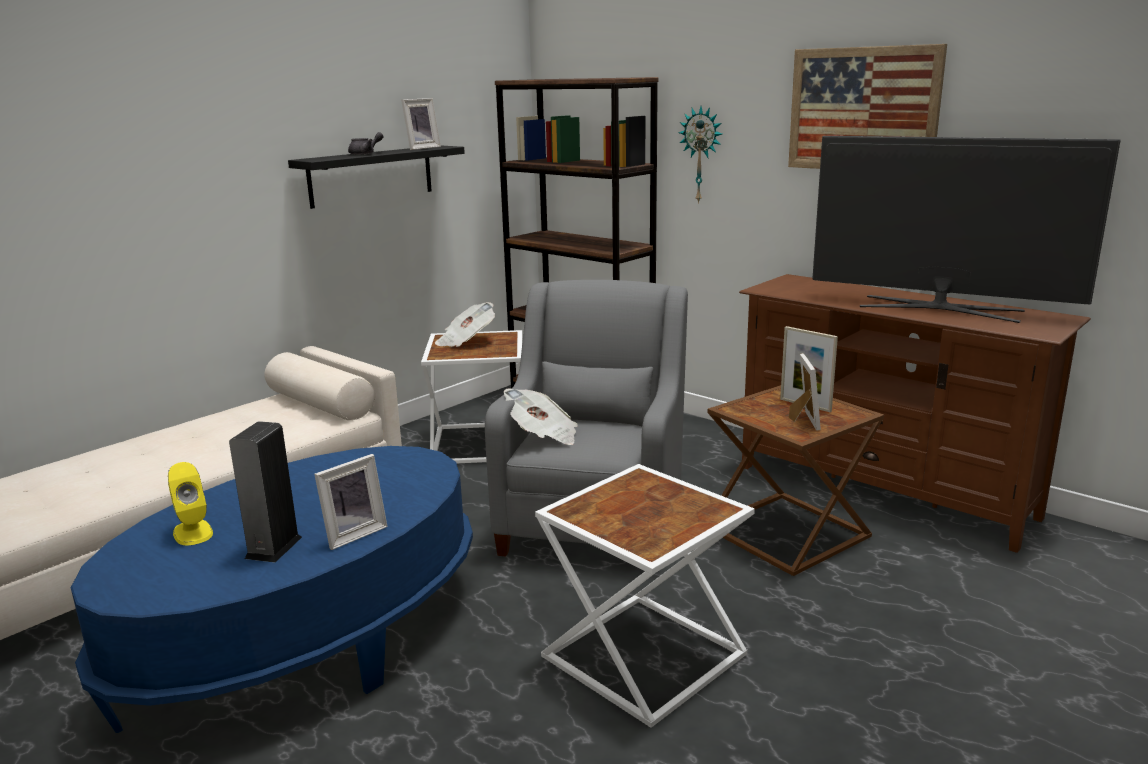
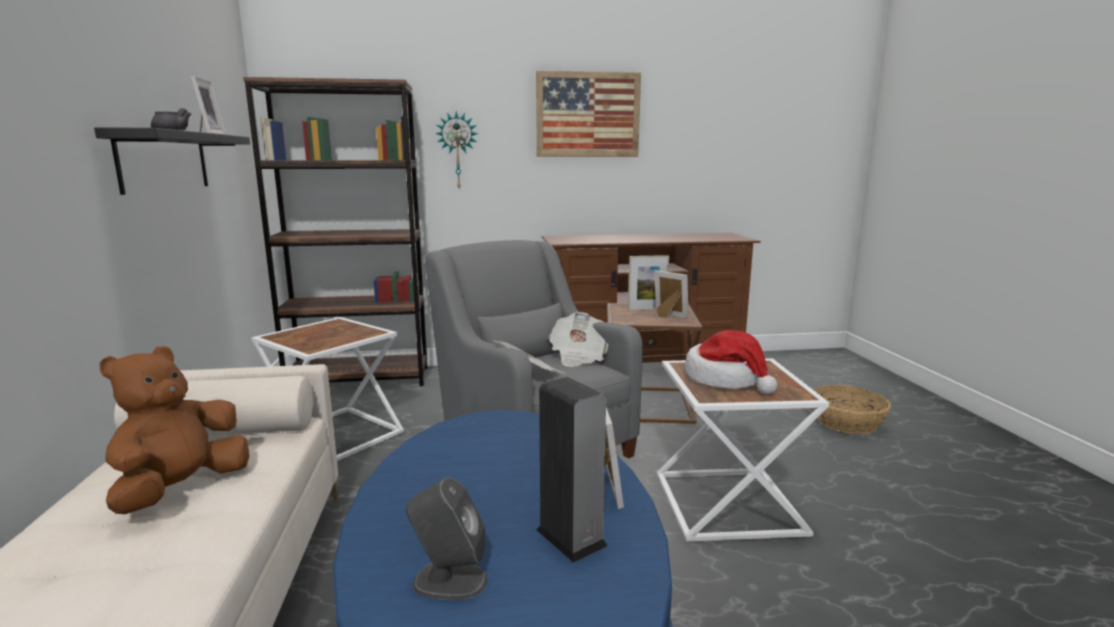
camera: 50 degrees left, 5 degrees down
(193, 532) = (449, 581): yellow speaker -> grey speaker
(238, 432) = (181, 490): none -> brown plush toy
(466, 341) = (309, 333): newspaper -> newspaper (579, 356)
(634, 504) = (727, 379): none -> hat
(940, 308) = (672, 237): television -> none
(1014, 678) = (846, 422): none -> basket

